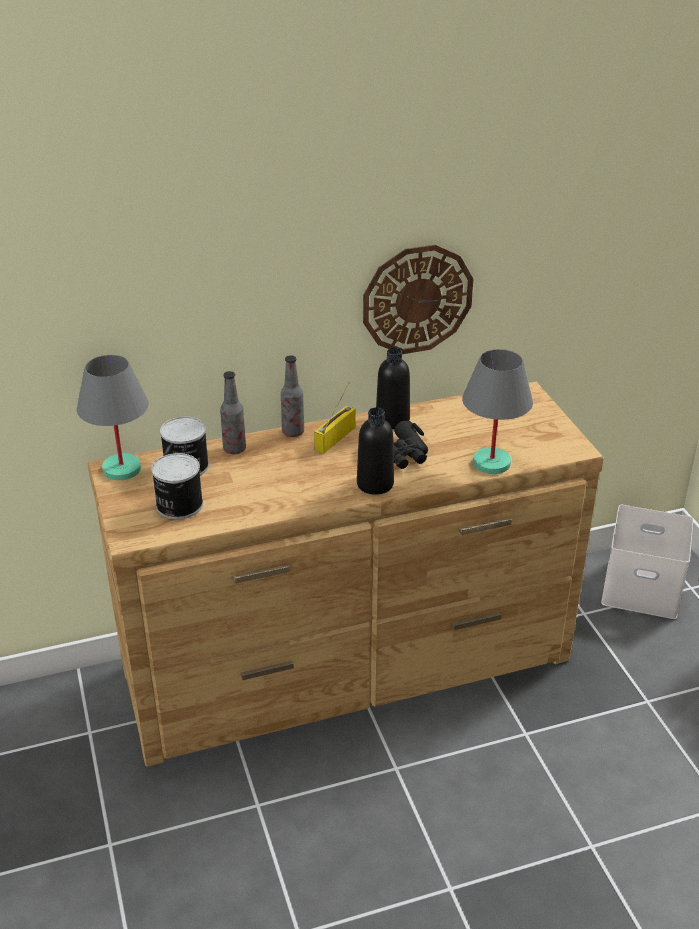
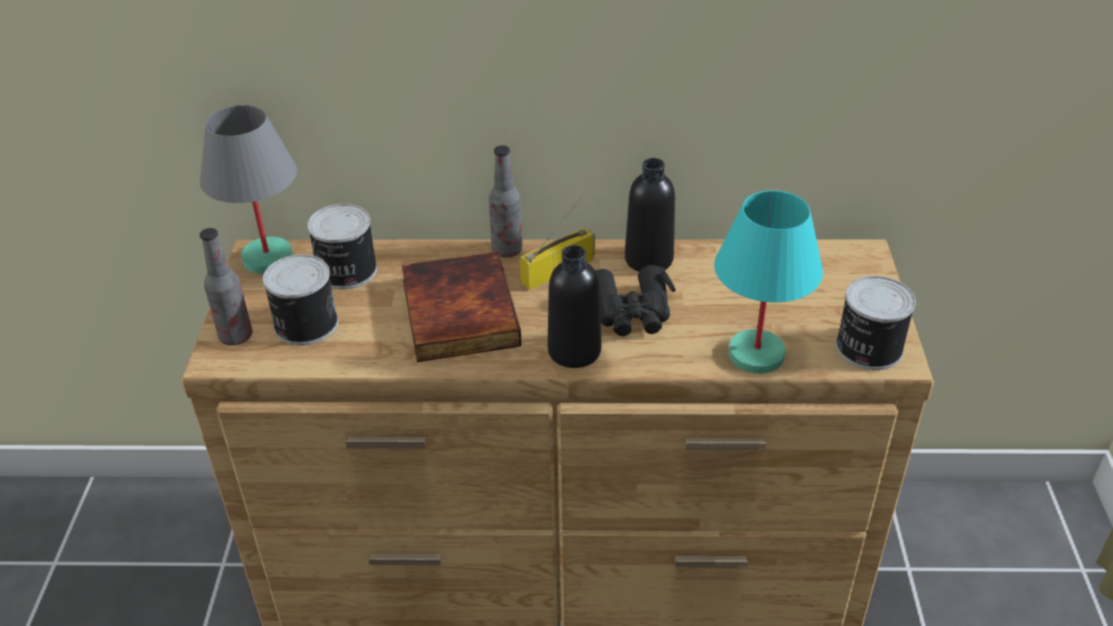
camera: 20 degrees right, 5 degrees up
(234, 449) = (419, 259): bottle -> bottle (236, 336)
(282, 477) = (456, 312): none -> book
(417, 299) = (707, 93): wall clock -> none
(492, 463) = (757, 355): grey table lamp -> turquoise table lamp
(556, 446) = (867, 348): none -> can
(643, 588) = (1010, 552): white storage box -> none

